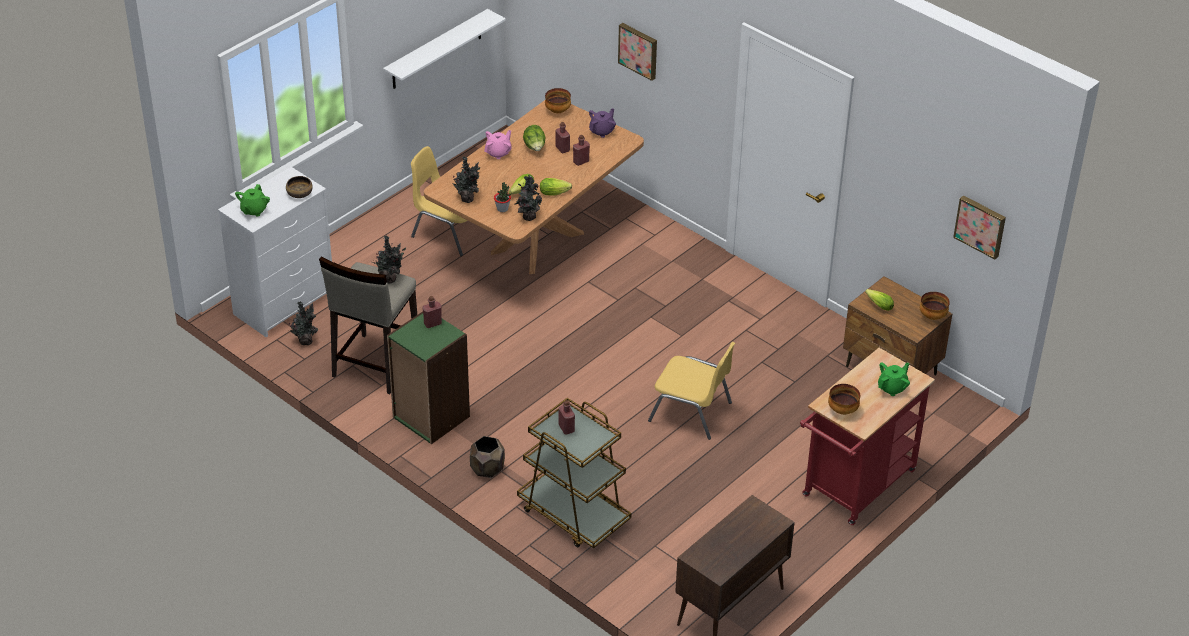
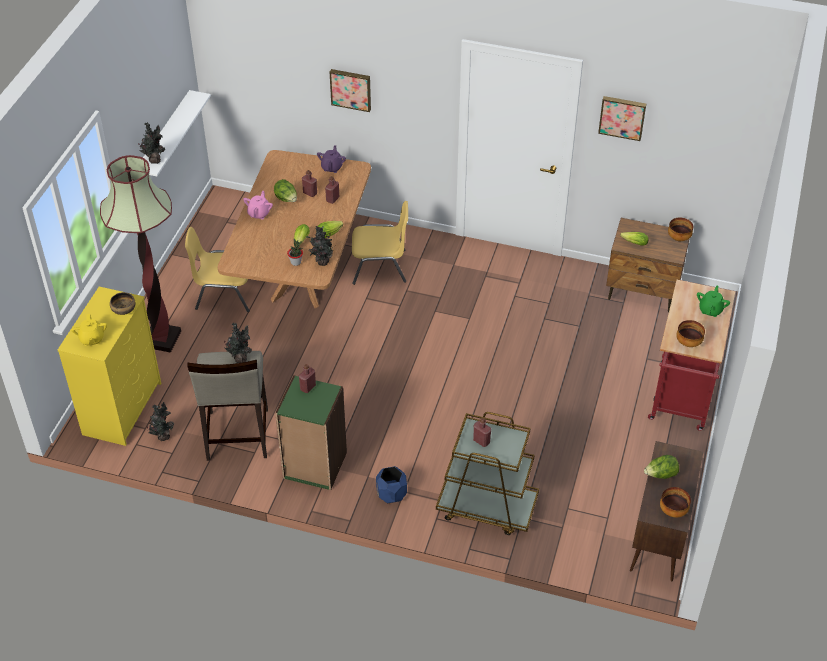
camera: 25 degrees left, 5 degrees up
(254, 210) = (92, 339): green teapot -> yellow teapot
(285, 303) = (122, 408): white dresser -> yellow dresser
(361, 253) = (162, 339): none -> floor lamp
(467, 198) = (260, 262): potted plant -> potted plant (155, 159)
(487, 469) = (391, 494): brown planter -> blue planter
(558, 111) = (284, 161): bowl -> bowl (673, 511)
(691, 412) = (519, 381): yellow chair -> yellow chair (380, 266)
(732, 526) = (661, 475): none -> lettuce
(981, 226) = (718, 154): picture -> picture (622, 117)

